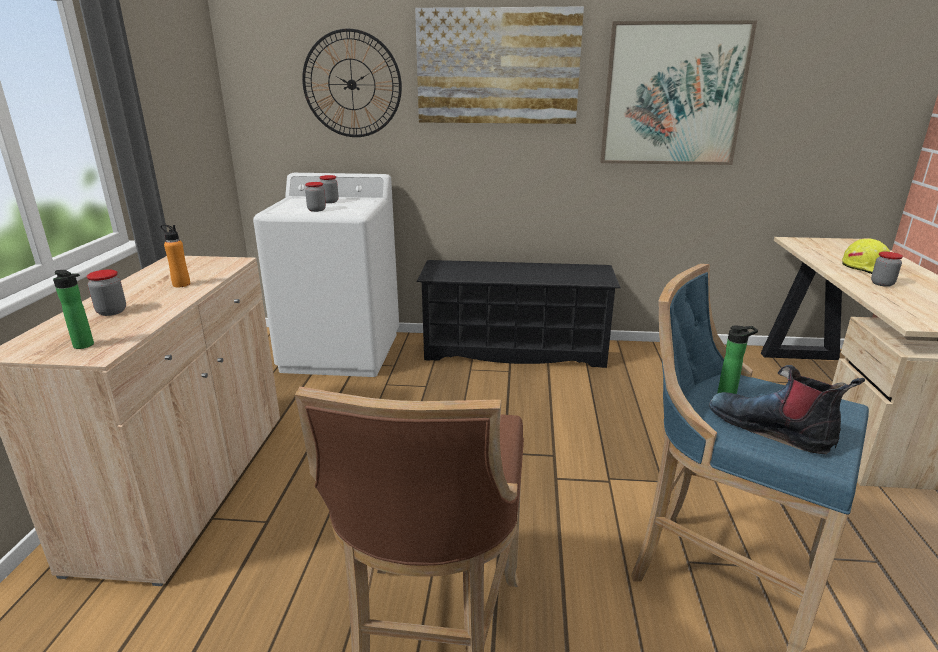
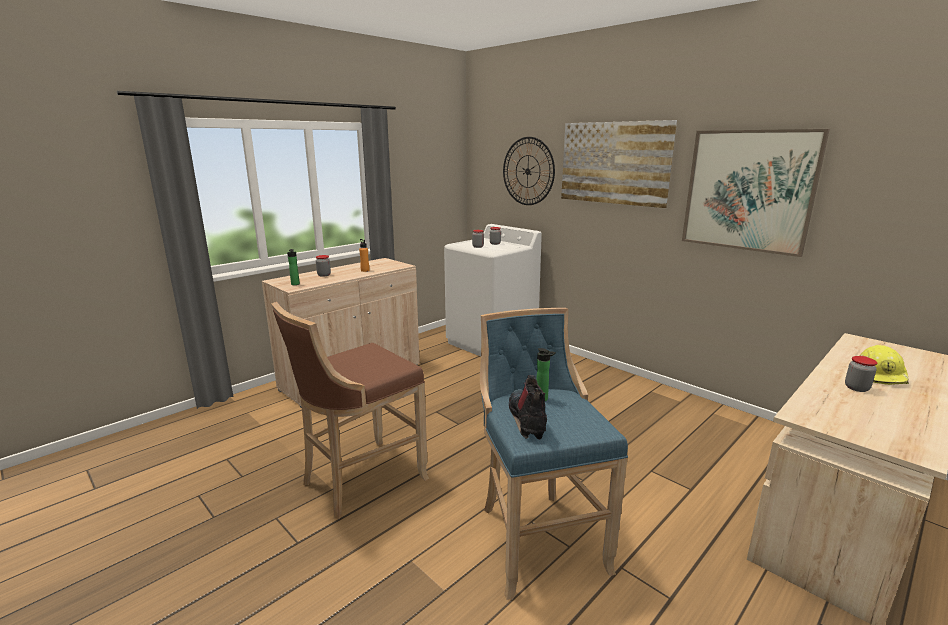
camera: 40 degrees right, 5 degrees down
(515, 351) = (598, 375): black shoe rack -> none

